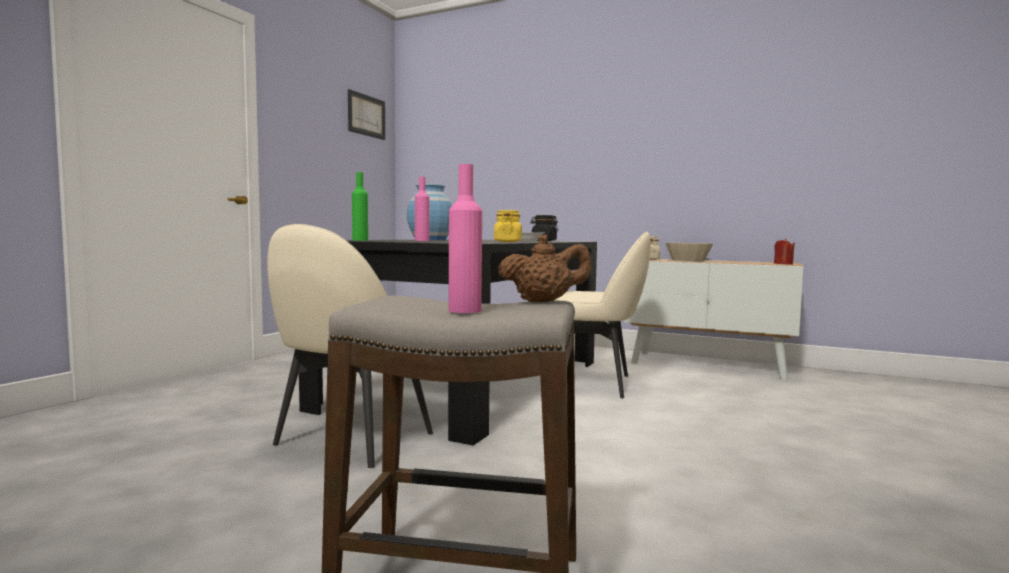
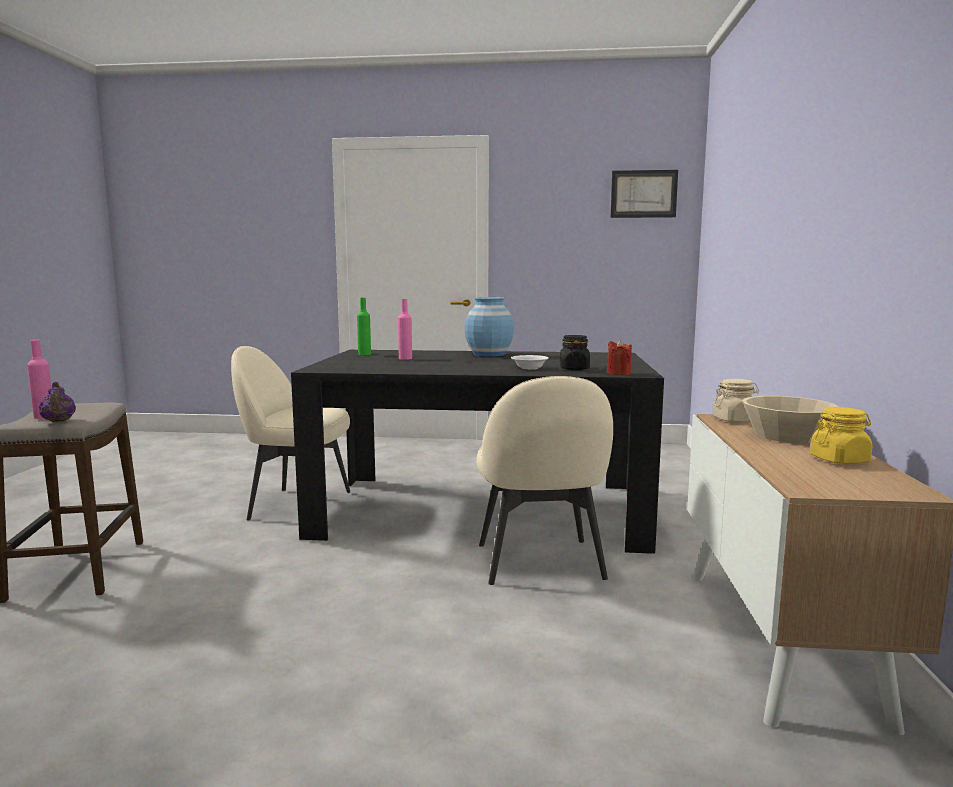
camera: 70 degrees right, 5 degrees up
(507, 241) = (435, 369): yellow jar -> yellow jar (839, 460)
(544, 302) = (59, 421): brown teapot -> purple teapot
(783, 264) = (805, 485): red candle -> red candle (618, 373)

